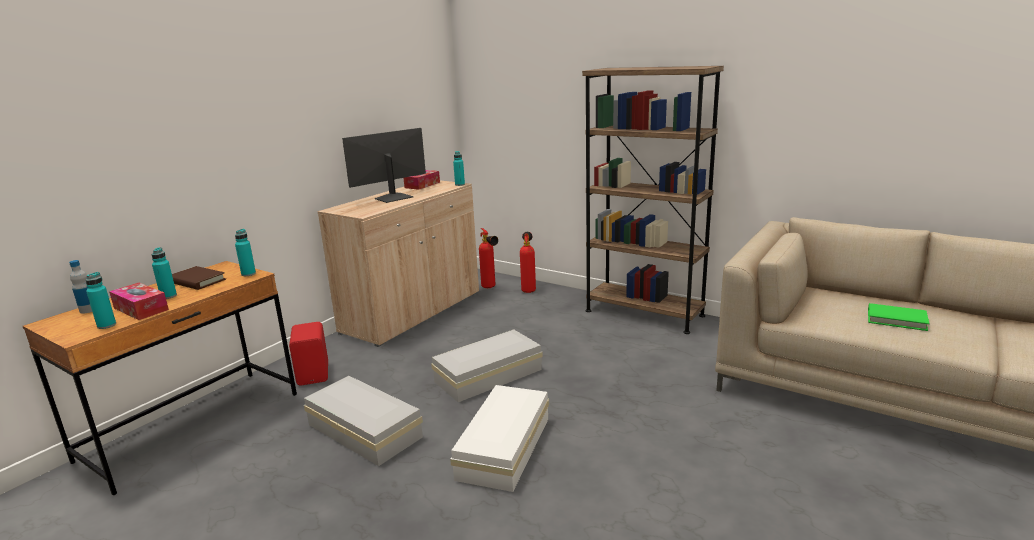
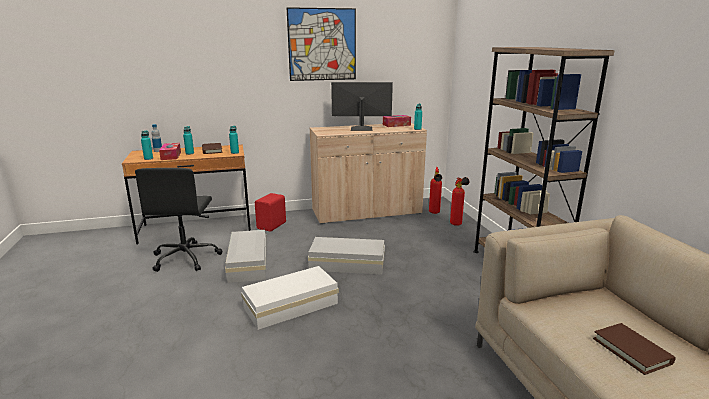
camera: 40 degrees right, 0 degrees up
(252, 469) = (186, 258): none -> black office chair
(315, 84) = (322, 44): none -> picture
(896, 320) = (631, 351): green book -> brown book

